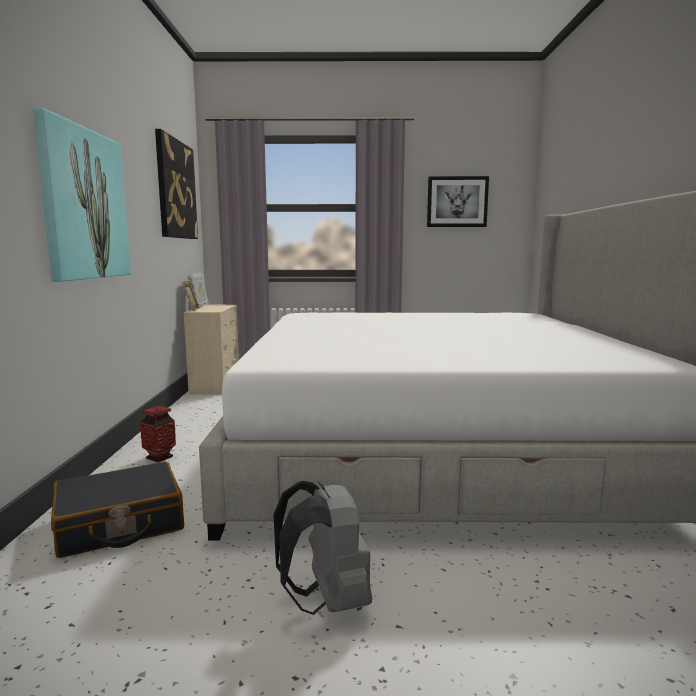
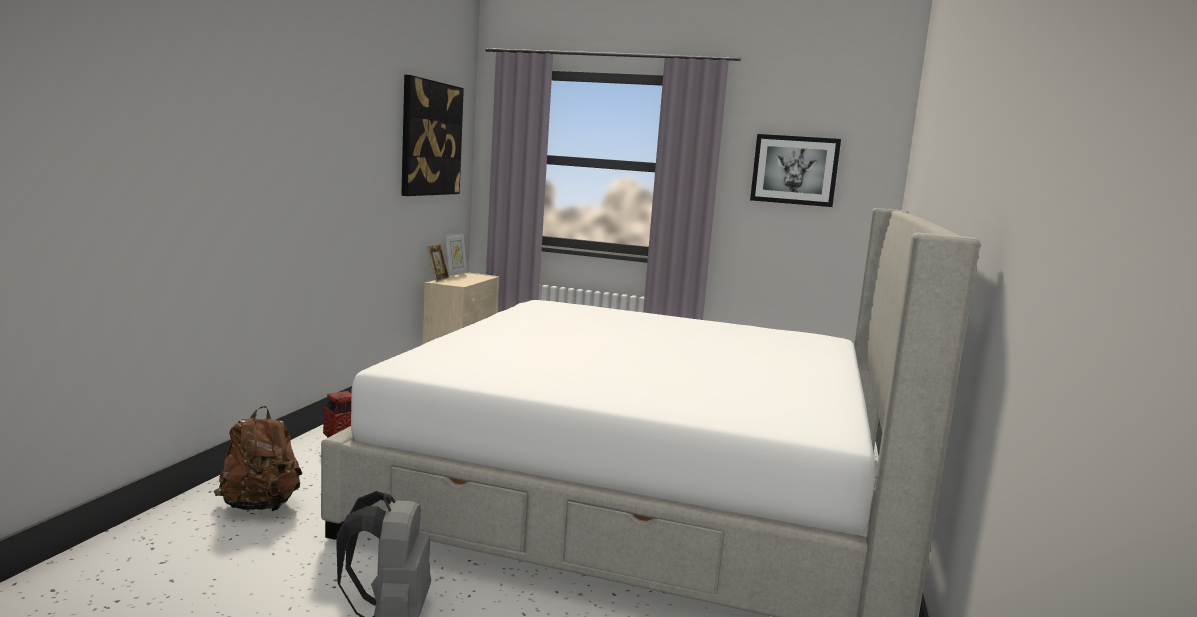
camera: 15 degrees right, 0 degrees up
(84, 204) = (290, 174): picture -> none
(120, 524) = (260, 506): black suitcase -> brown backpack

